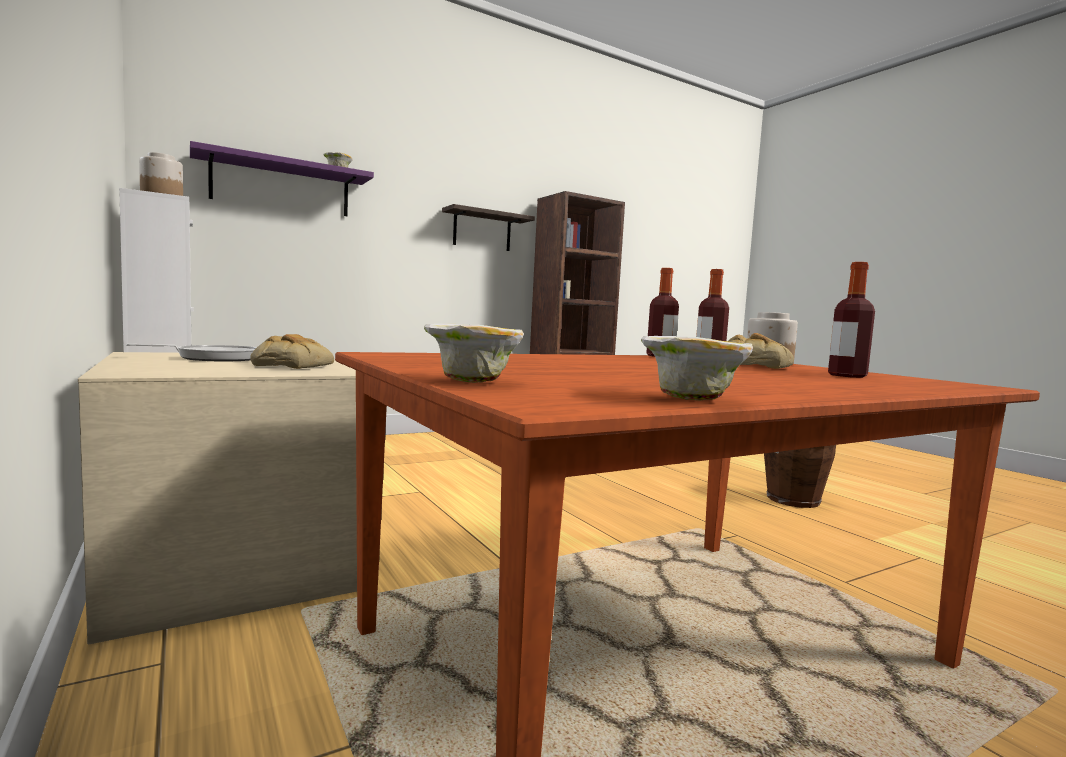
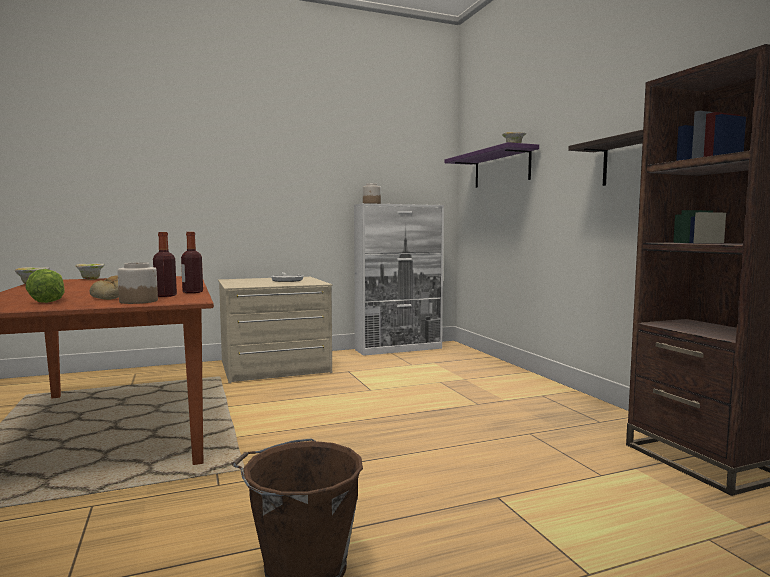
camera: 100 degrees right, 0 degrees up
(292, 365) = (259, 283): bread -> none
(847, 376) = (49, 301): bottle -> lettuce

